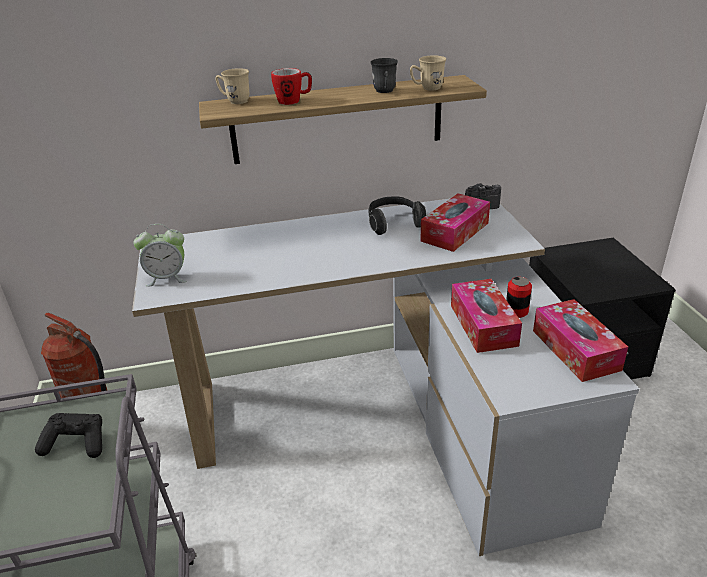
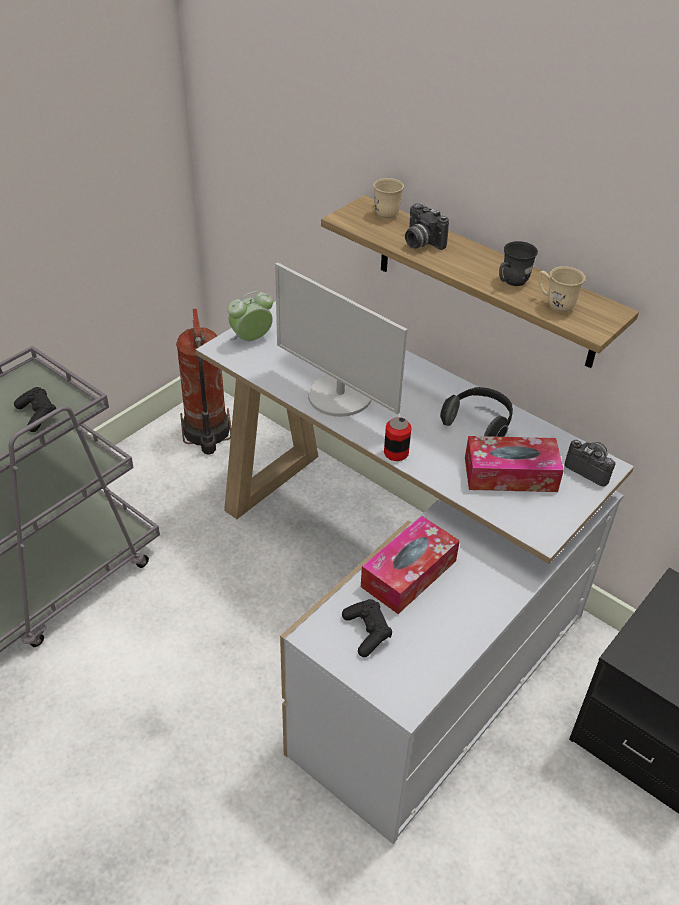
camera: 50 degrees right, 10 degrees up
(167, 278) = (251, 339): alarm clock -> alarm clock turned 105 degrees clockwise
(293, 101) = (420, 242): mug -> camera
(293, 264) = (340, 396): none -> monitor
(516, 311) = (456, 590): can -> can (396, 453)
(526, 368) = (367, 632): none -> black game controller
(575, 350) = (431, 660): tissue box -> none

